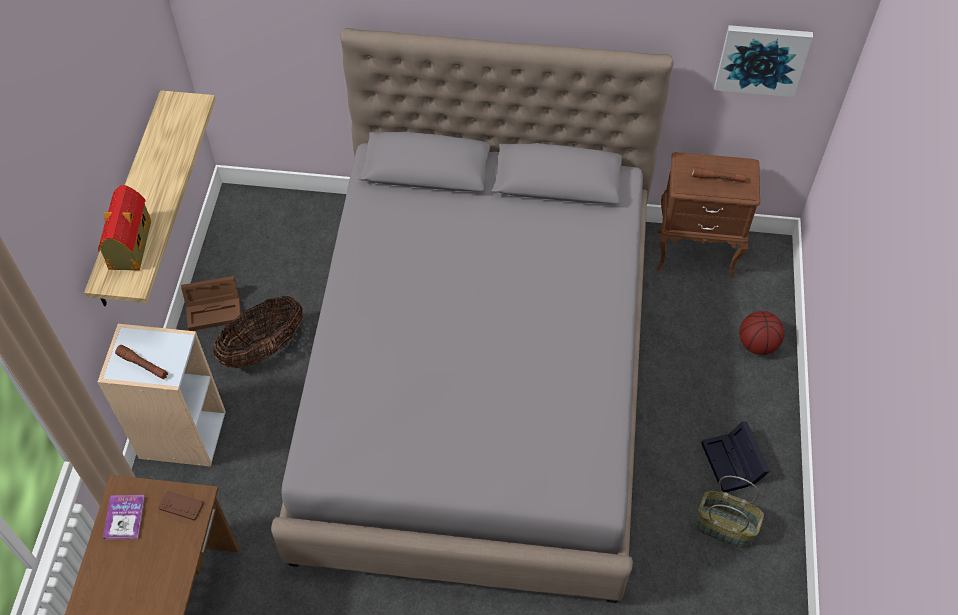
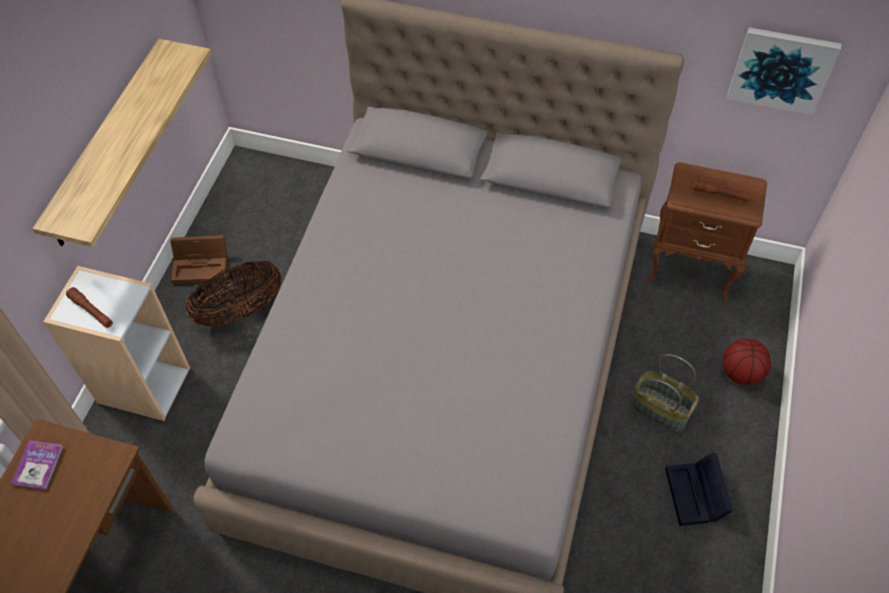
camera: 10 degrees right, 0 degrees up
(130, 246) = (89, 187): toy house -> none
(181, 506) = (97, 461): brown game controller -> none
(725, 526) = (677, 562): basket -> basket (661, 408)

